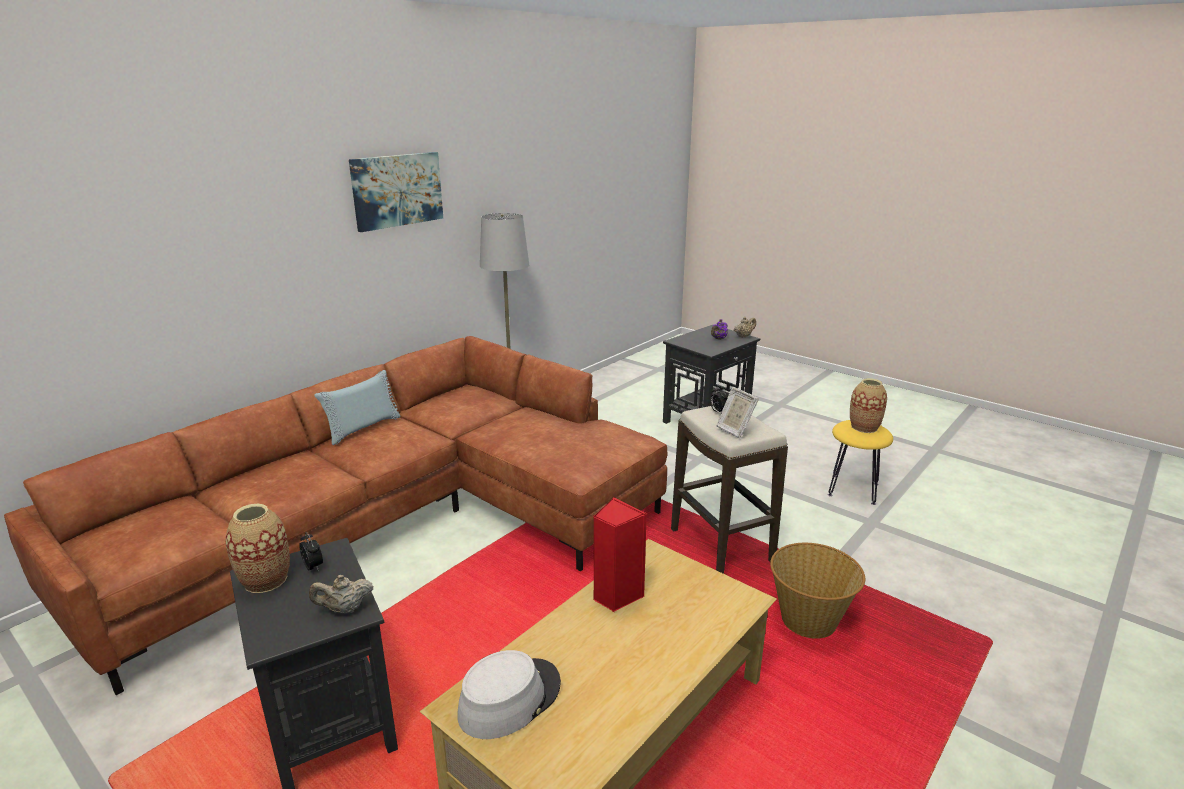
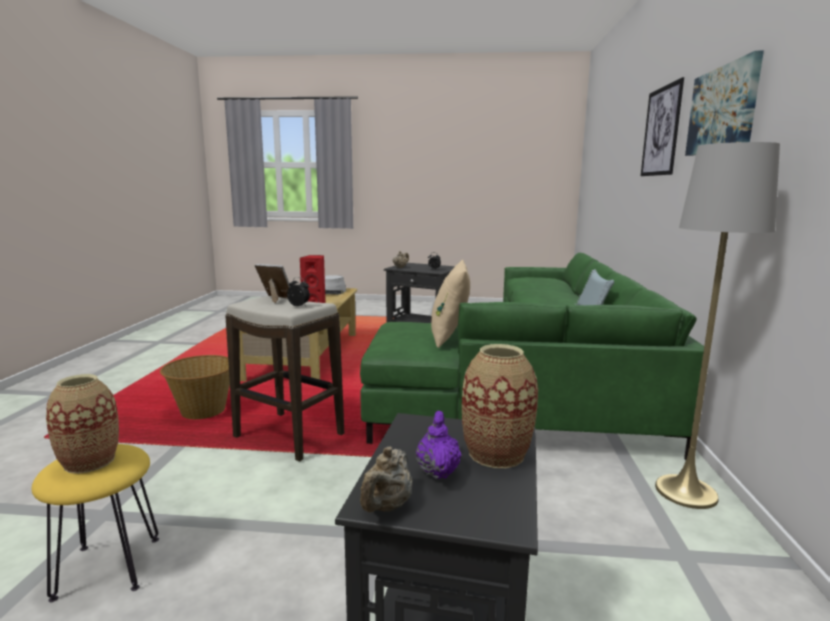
camera: 145 degrees right, 10 degrees down
(265, 211) = (661, 131): none -> picture
(265, 580) = (442, 267): vase -> vase (496, 454)
(396, 525) = (542, 380): brown sofa -> green sofa
(568, 432) = (449, 336): none -> beige pillow

